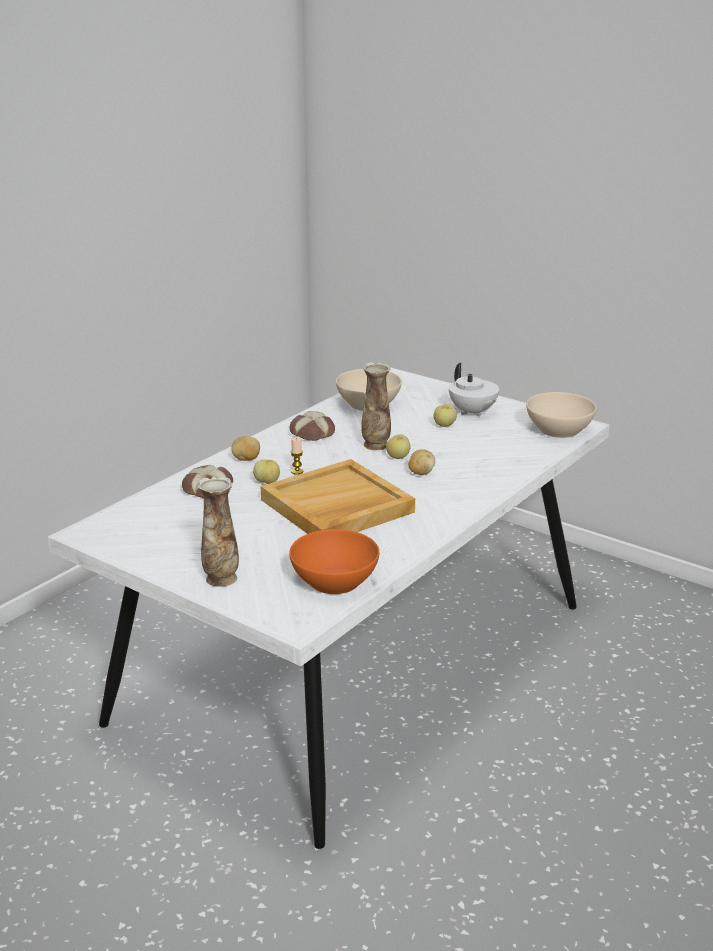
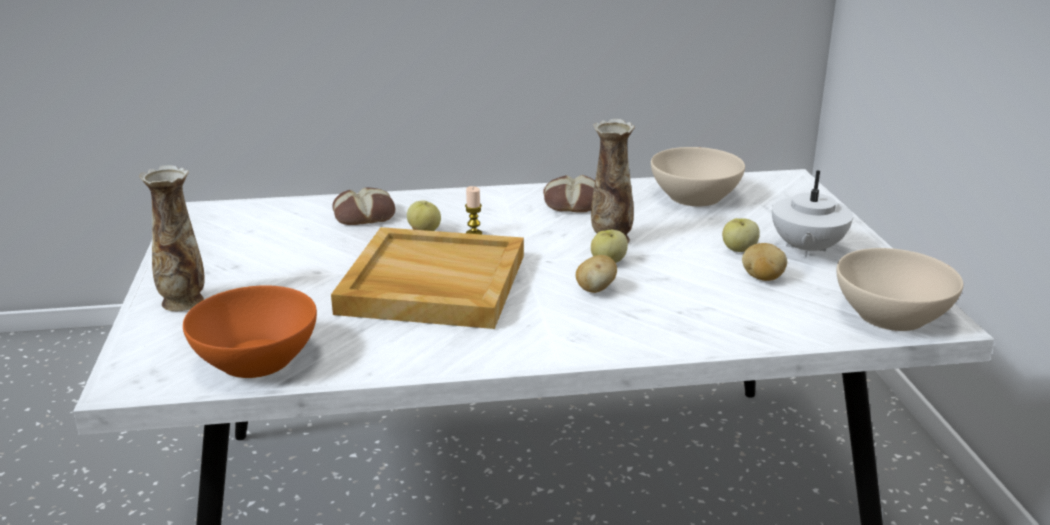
camera: 45 degrees right, 0 degrees up
(246, 459) = (455, 203): potato -> potato (762, 278)

